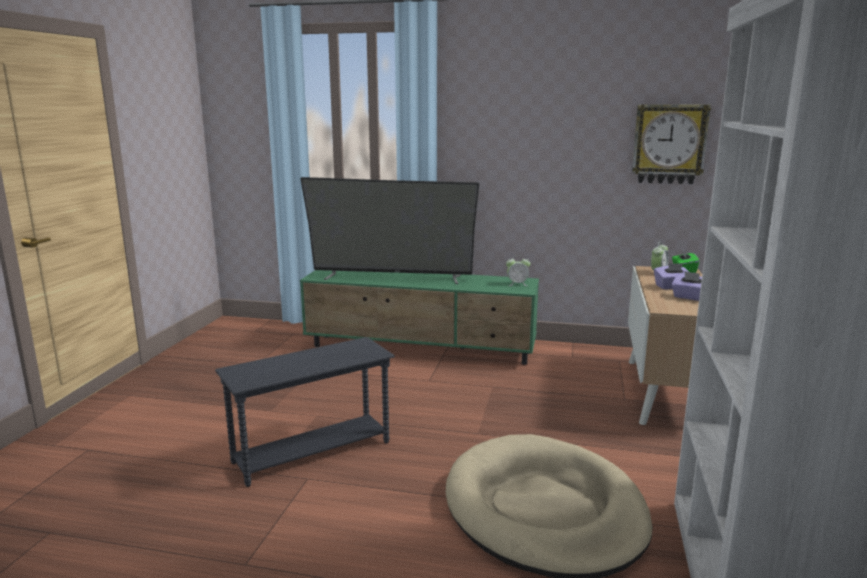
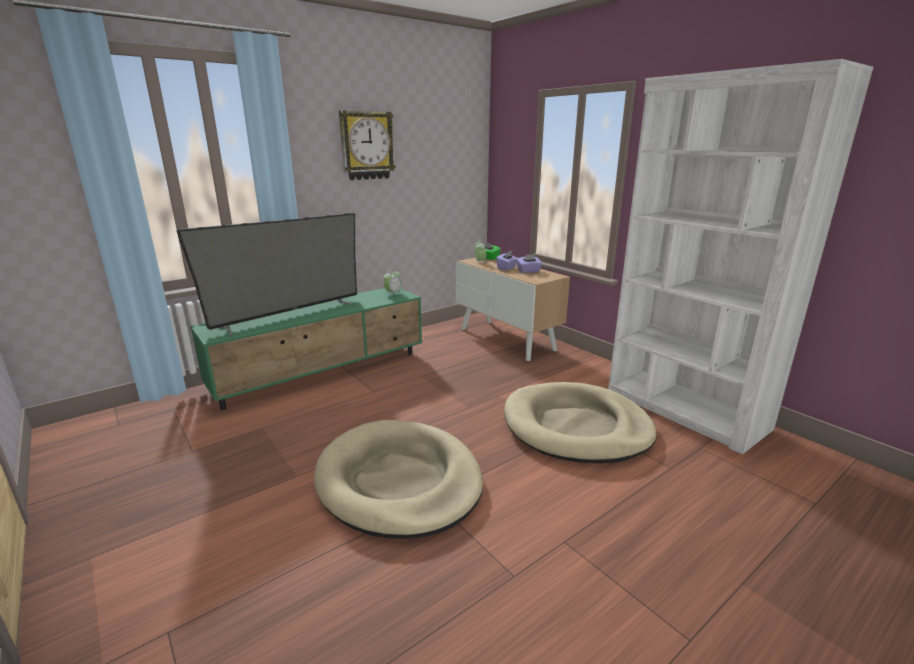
camera: 50 degrees left, 5 degrees up
(313, 453) = (399, 481): grey side table -> beige dog bed
(669, 144) = (455, 170): wall clock -> wall clock (366, 146)

